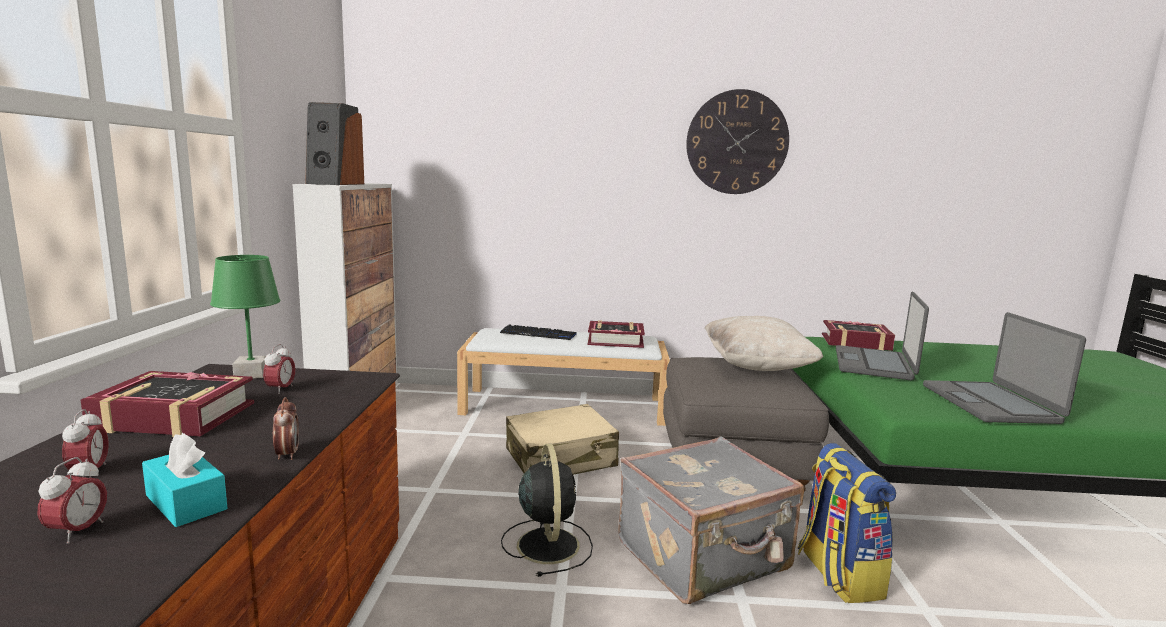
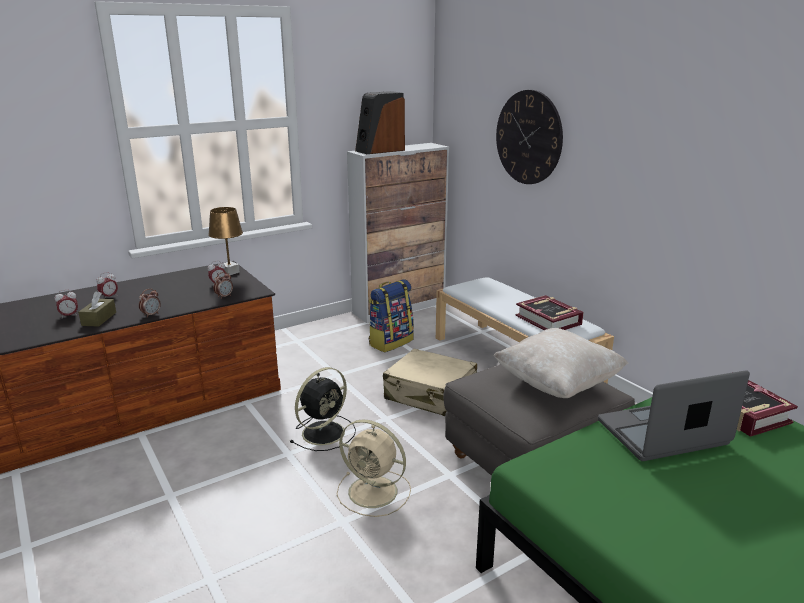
camera: 55 degrees right, 10 degrees up
(174, 416) = (167, 284): book -> none
(186, 502) = (99, 319): turquoise tissue box -> brown tissue box
(251, 375) = (229, 272): green table lamp -> brown table lamp
(340, 396) = (224, 296): none -> alarm clock
(538, 334) = (506, 294): keyboard -> none
(704, 557) = (375, 492): grey suitcase -> beige fan
(737, 142) = (710, 136): wall clock -> wall clock (528, 137)
(837, 575) = (419, 558): backpack -> backpack (390, 342)
(990, 404) = (640, 517): laptop -> none

